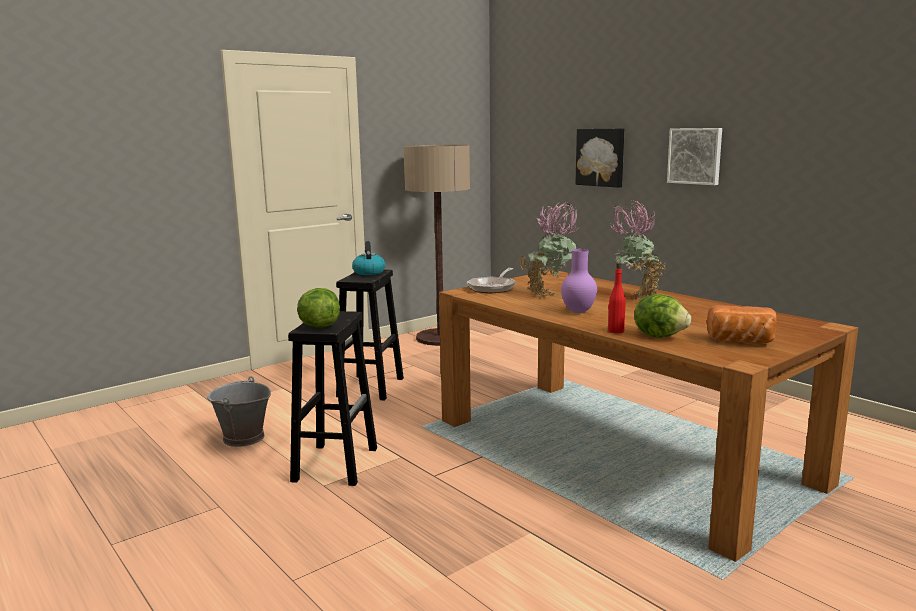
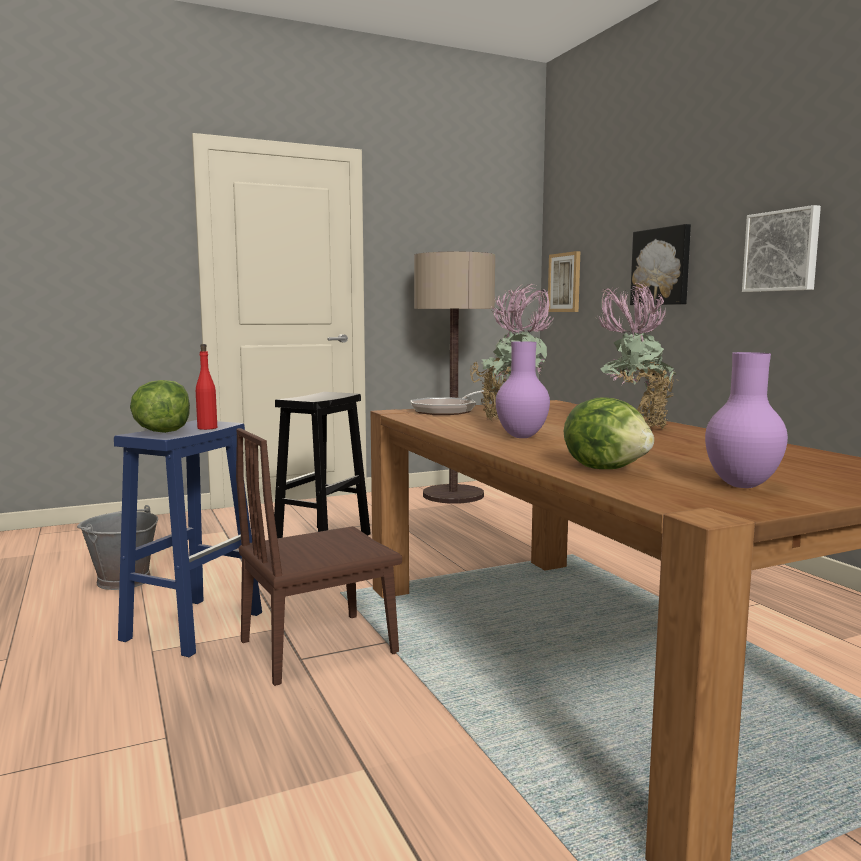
camera: 15 degrees right, 5 degrees down
(336, 463) = (194, 625): black stool -> blue stool
(369, 272) = (328, 394): kettle -> none
(439, 466) = (319, 647): none -> brown chair
(514, 161) = (565, 282): none -> picture
(615, 331) = (543, 458): red bottle -> red bottle (207, 428)
(740, 342) = (740, 485): bread -> purple vase

